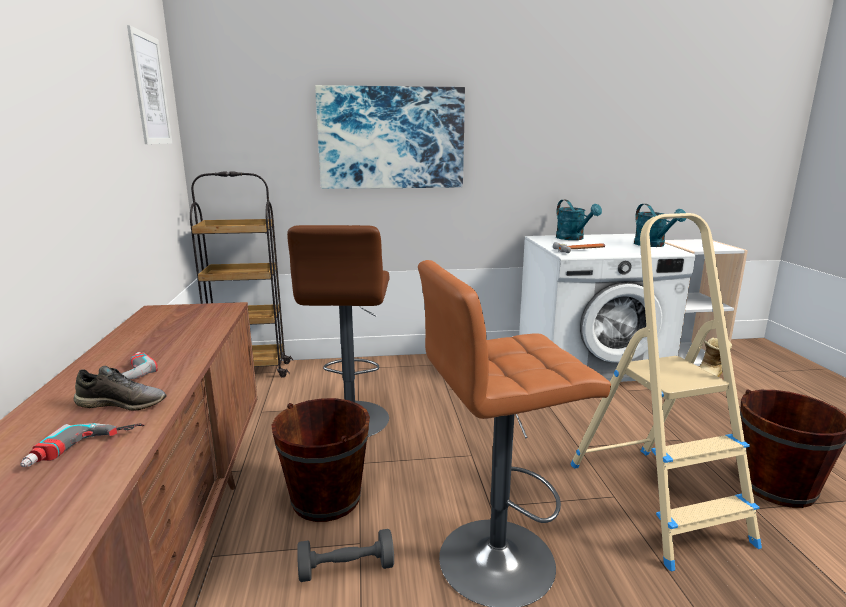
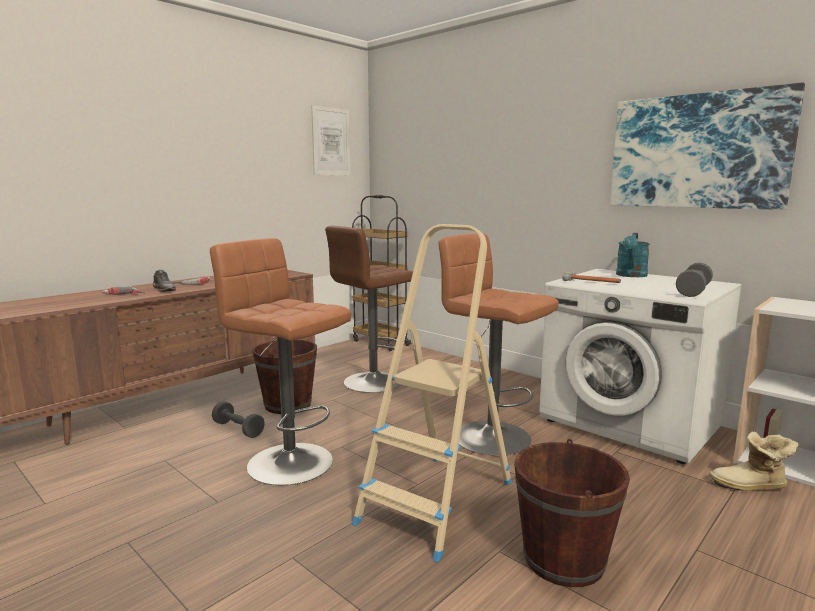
camera: 50 degrees right, 5 degrees down
(391, 138) = (487, 170): picture -> picture (697, 151)
(555, 421) = (491, 437): none -> brown stool
(653, 245) = (693, 291): turquoise watering can -> grey dumbbell

